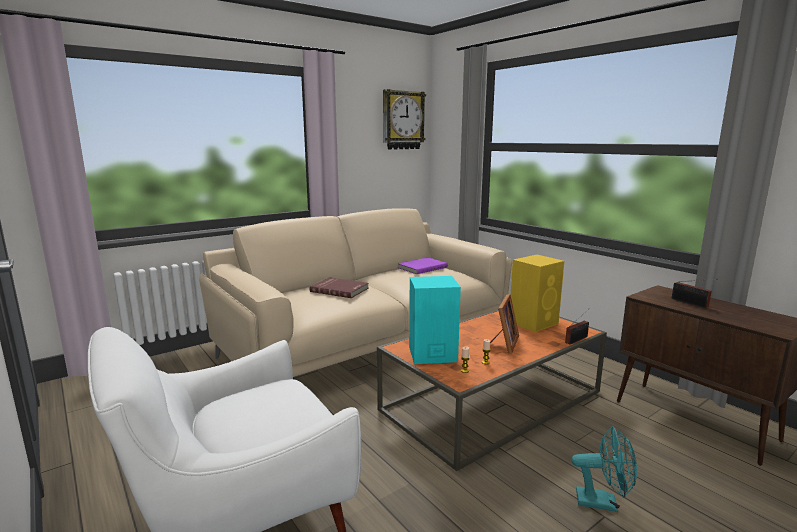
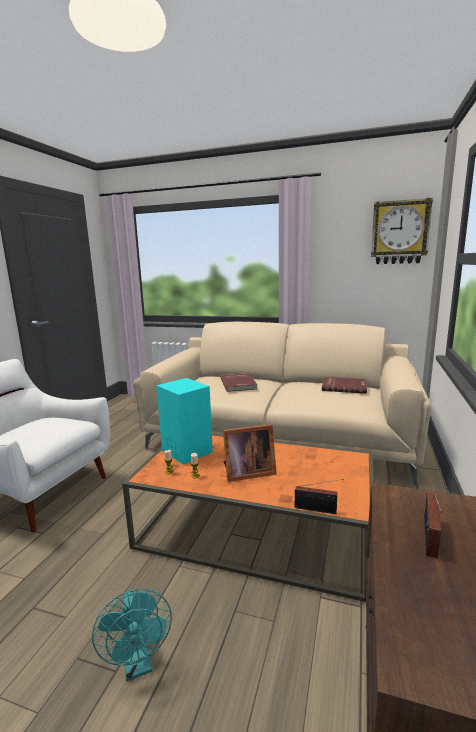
camera: 55 degrees right, 0 degrees up
(421, 267) = (344, 387): purple book -> red book
(534, 322) = (327, 473): yellow speaker -> none

